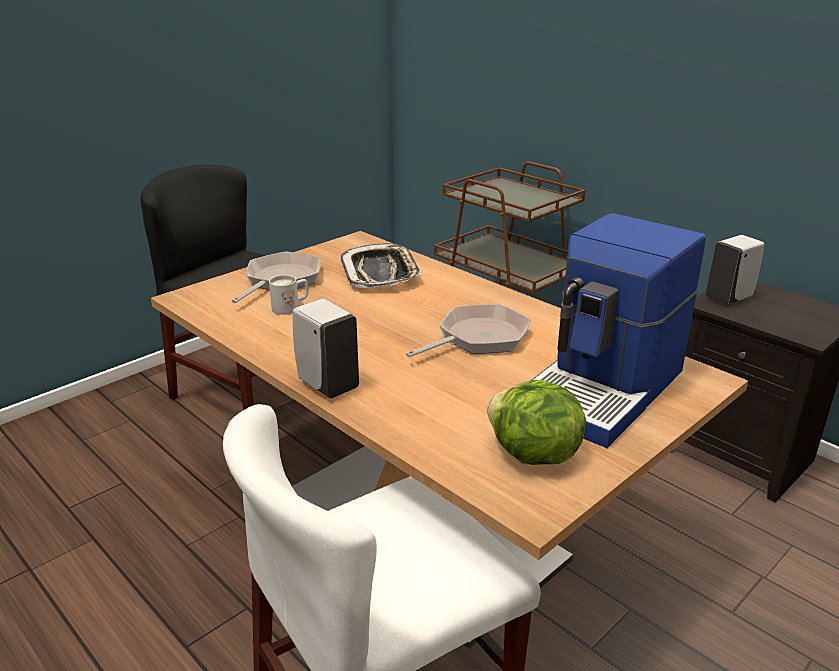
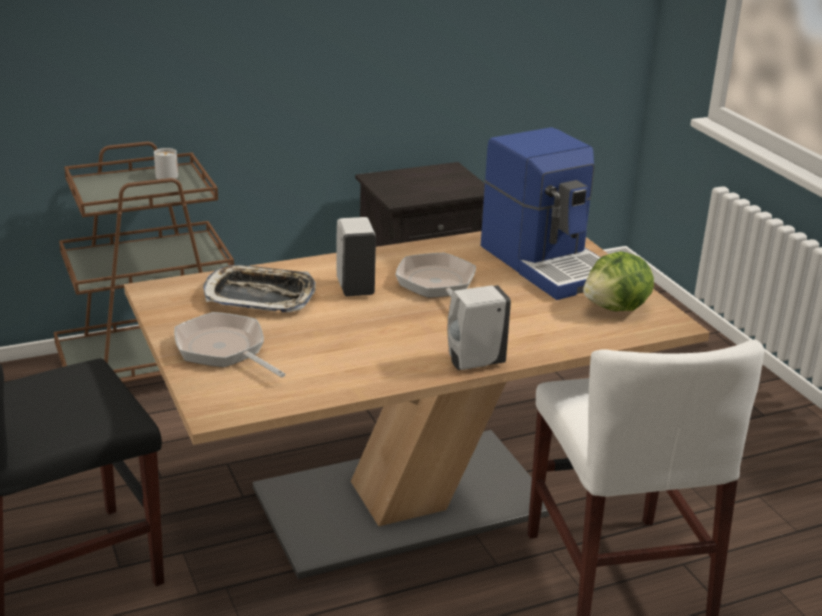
camera: 70 degrees left, 0 degrees up
(291, 307) = (301, 355): white mug -> white mug (167, 174)
(730, 298) = (396, 190): white soap dispenser -> white soap dispenser (355, 287)

